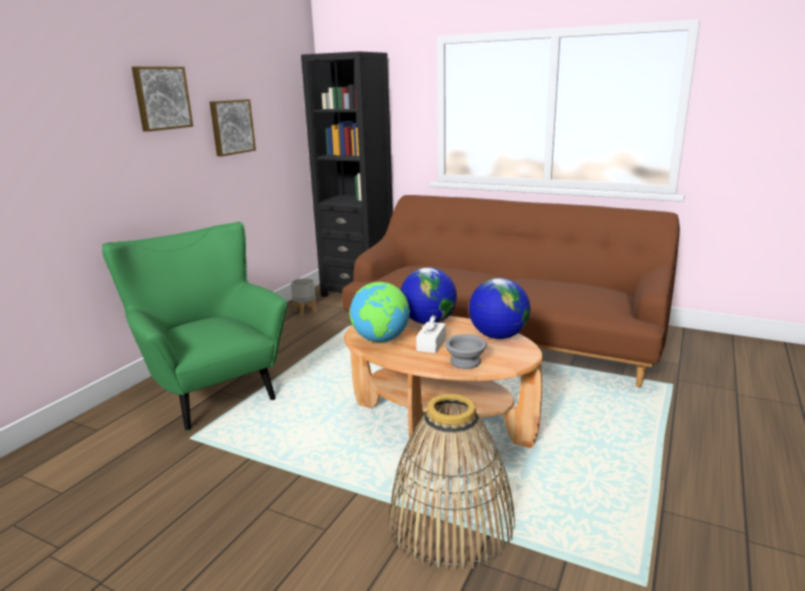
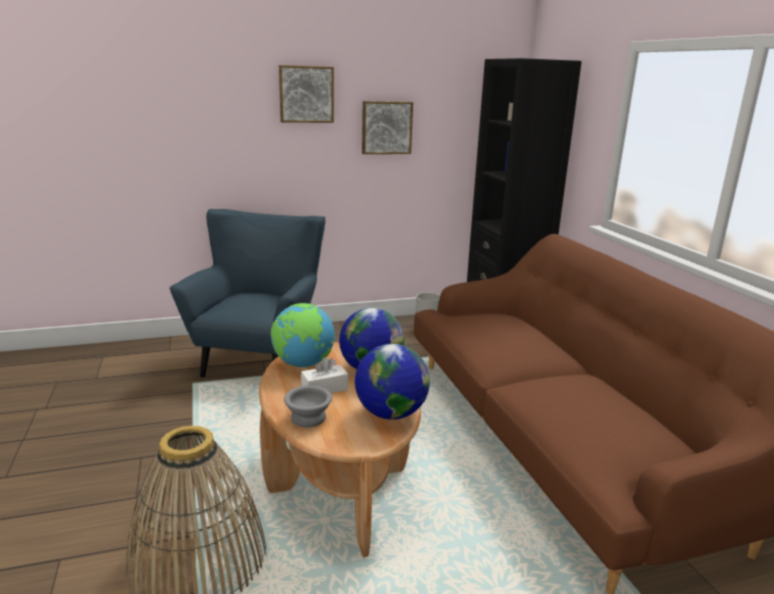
camera: 45 degrees right, 0 degrees up
(211, 389) = (260, 357): green armchair -> blue armchair

